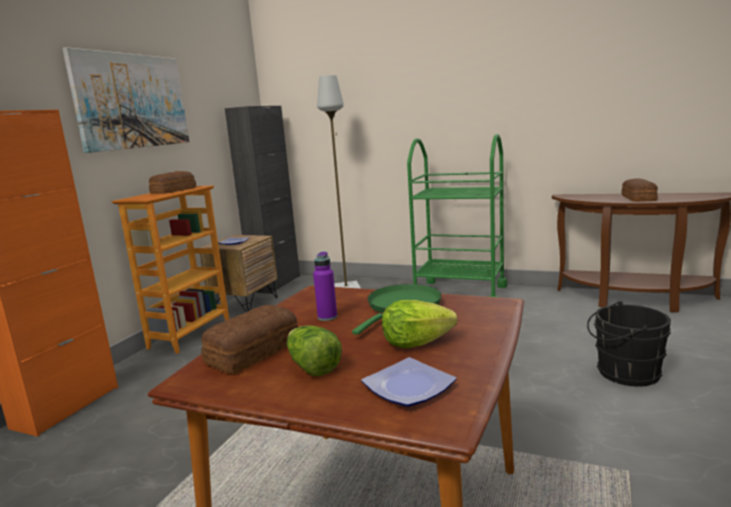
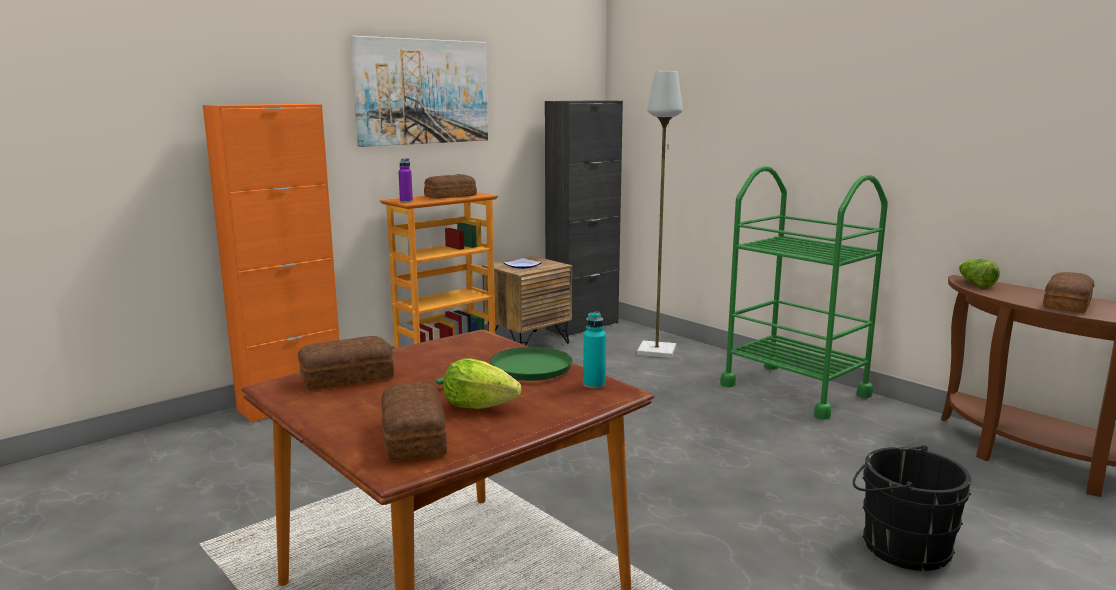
camera: 25 degrees right, 0 degrees up
(312, 366) = (371, 401): lettuce -> lettuce (975, 284)
(327, 317) = (447, 363): purple bottle -> purple bottle (406, 201)
(408, 388) = (412, 438): plate -> bread
(472, 303) = (594, 385): none -> turquoise bottle

